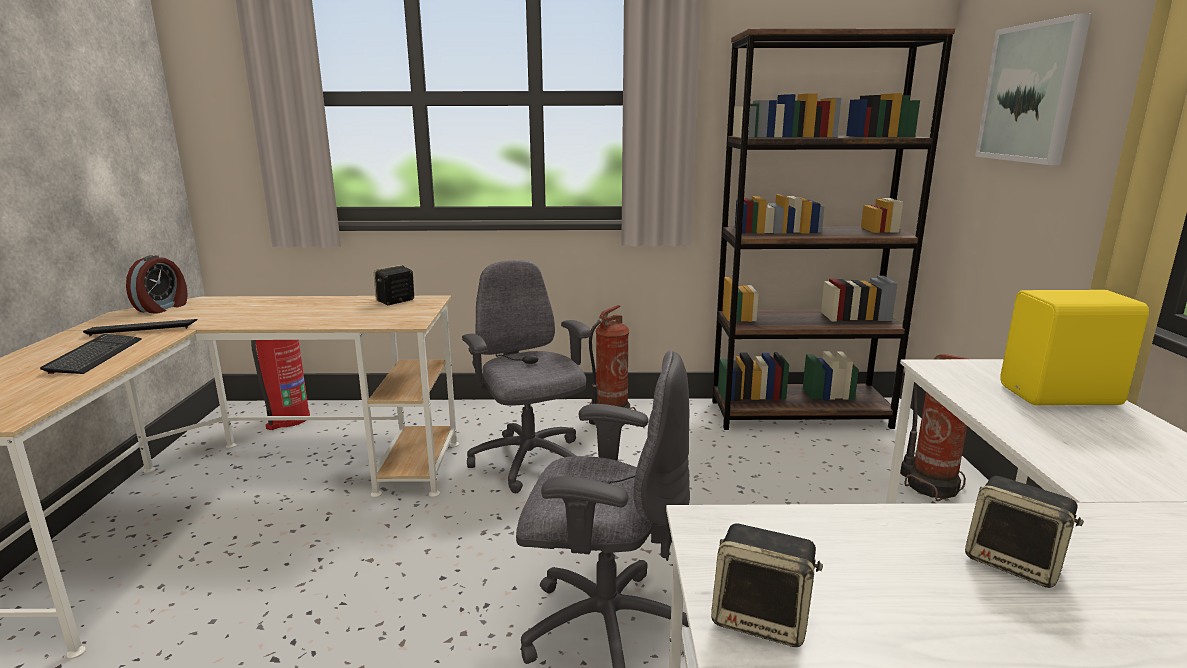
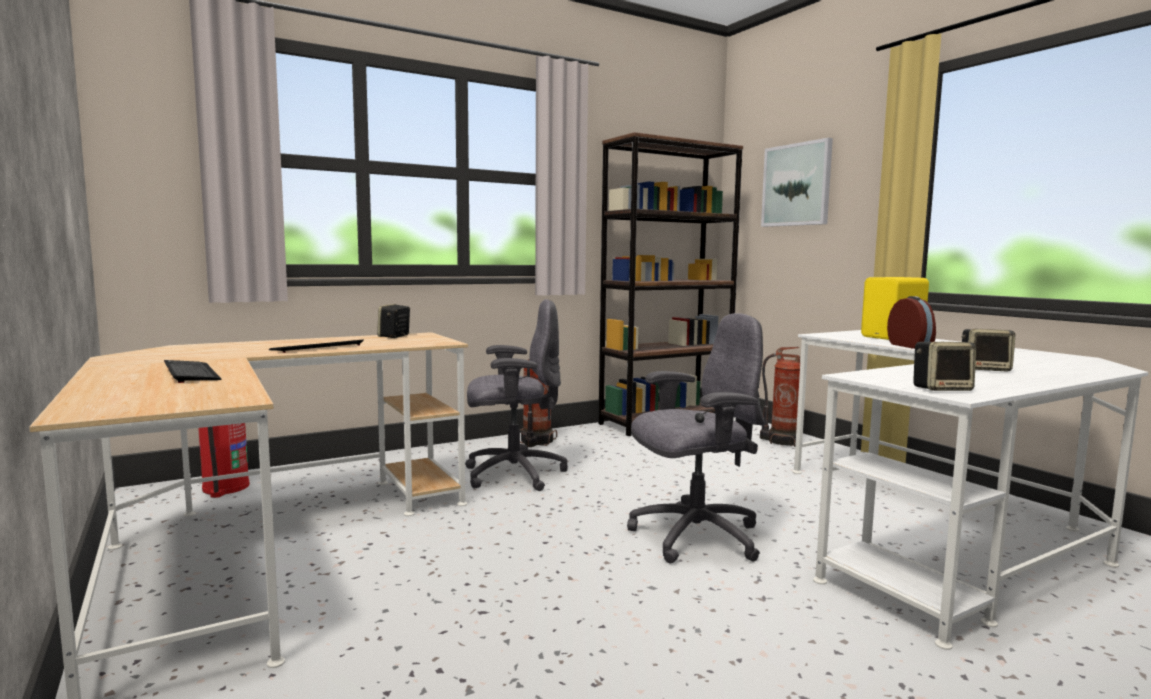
camera: 30 degrees left, 10 degrees down
(143, 328) = (181, 360): keyboard -> keyboard (318, 347)
(163, 308) = (153, 351): alarm clock -> alarm clock (911, 346)
(529, 462) = (512, 474): grey office chair -> grey office chair turned 135 degrees clockwise

